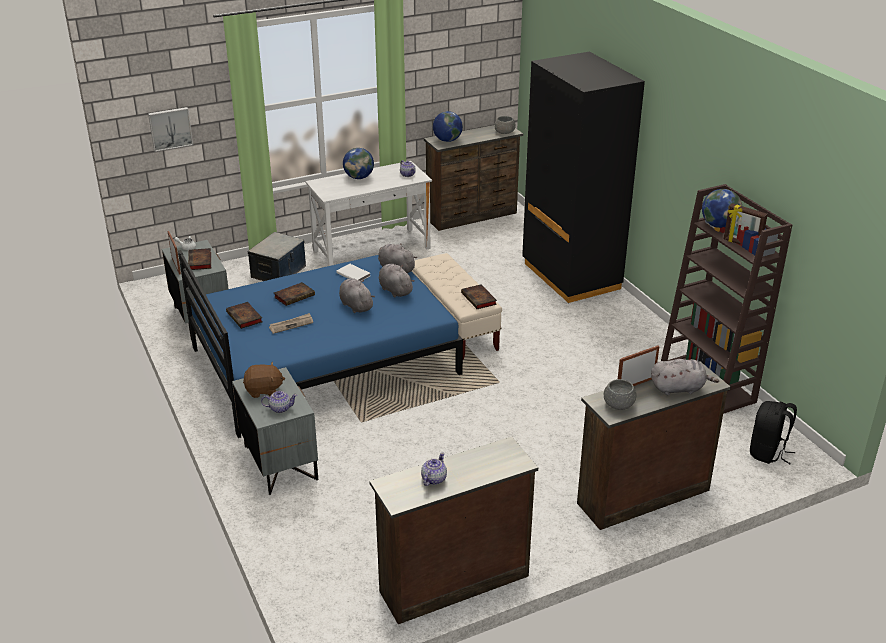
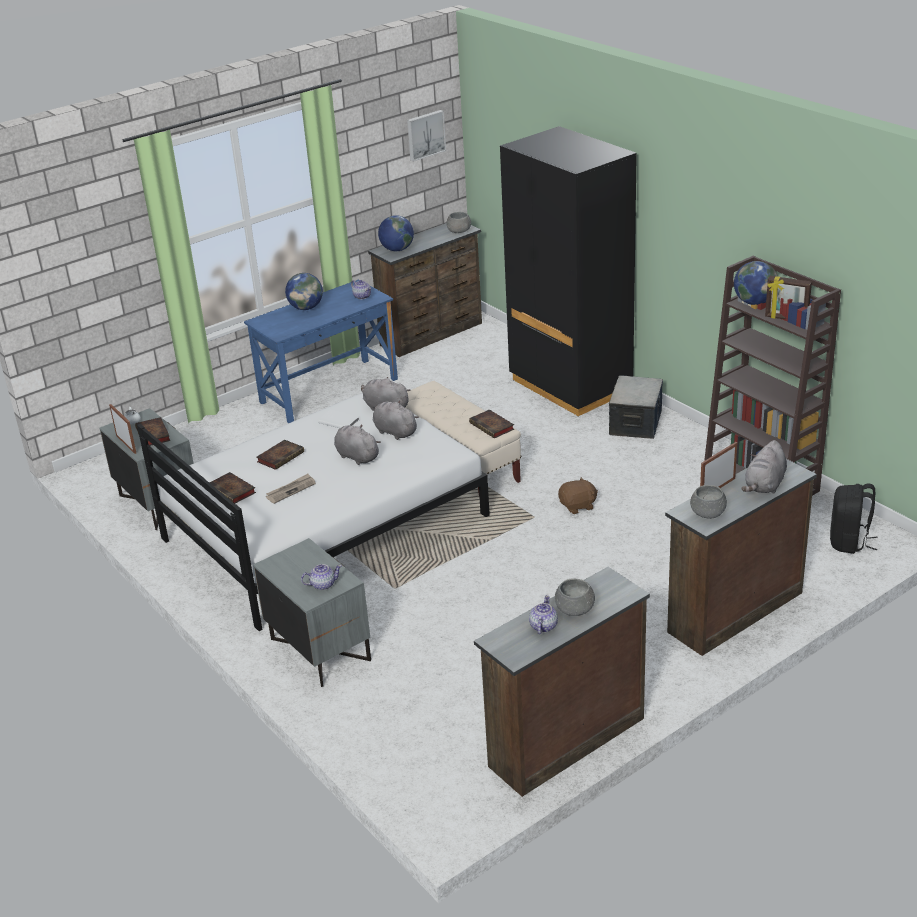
camera: 10 degrees left, 0 degrees up
(170, 128) = (82, 281): picture -> picture (425, 135)
(264, 390) = (295, 568): brown plush toy -> brown plush toy (578, 506)
(279, 272) = (229, 434): storage box -> storage box (636, 423)
(324, 361) = (325, 527): blue bed -> white bed
(371, 249) = (329, 390): white desk -> blue desk
(467, 468) = (575, 608): none -> grey bowl
(679, 388) = (764, 485): grey plush toy -> grey plush toy turned 135 degrees clockwise

